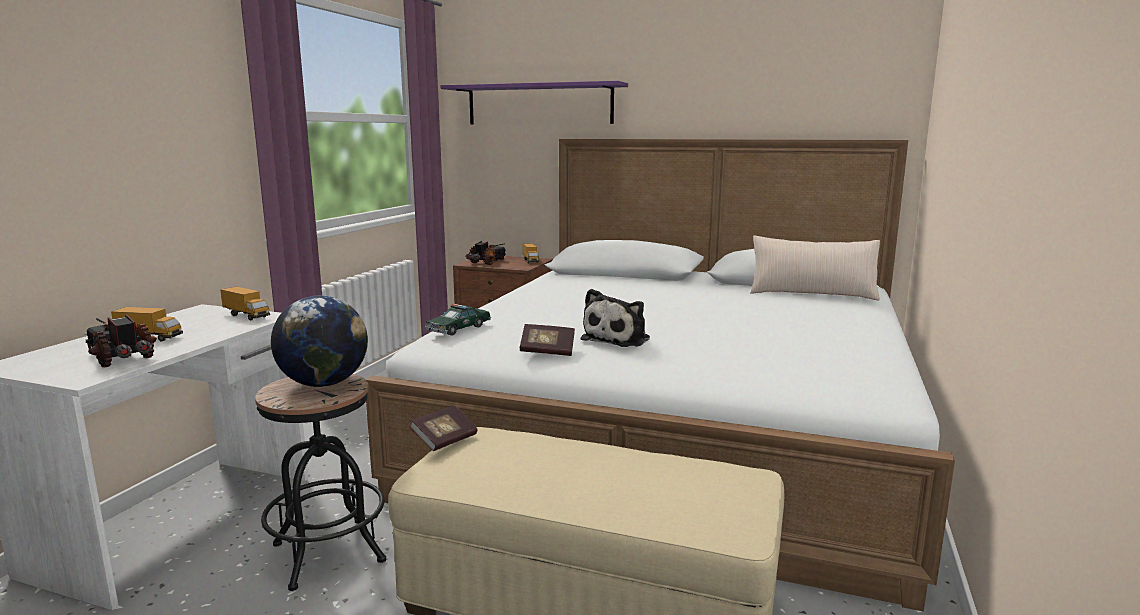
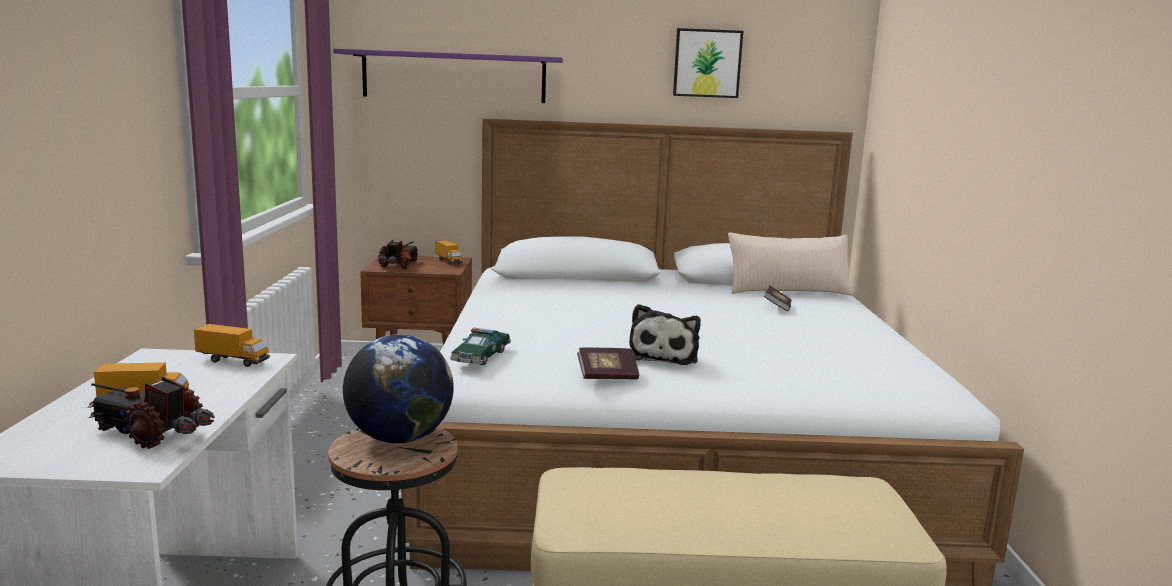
camera: 20 degrees left, 0 degrees up
(445, 440) = (550, 487): book -> book (777, 307)
(760, 79) = (707, 63): none -> picture

